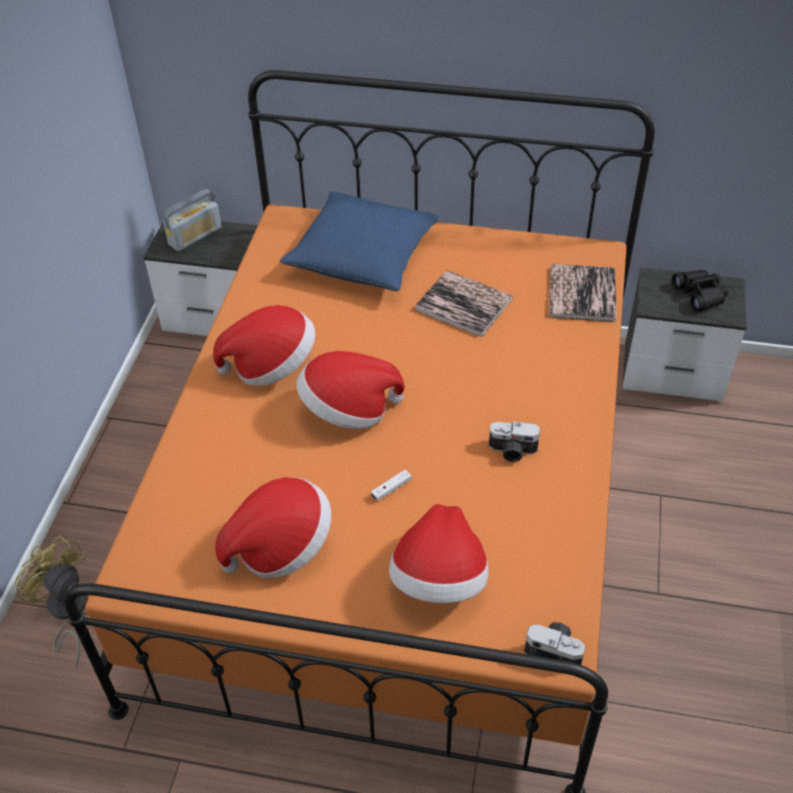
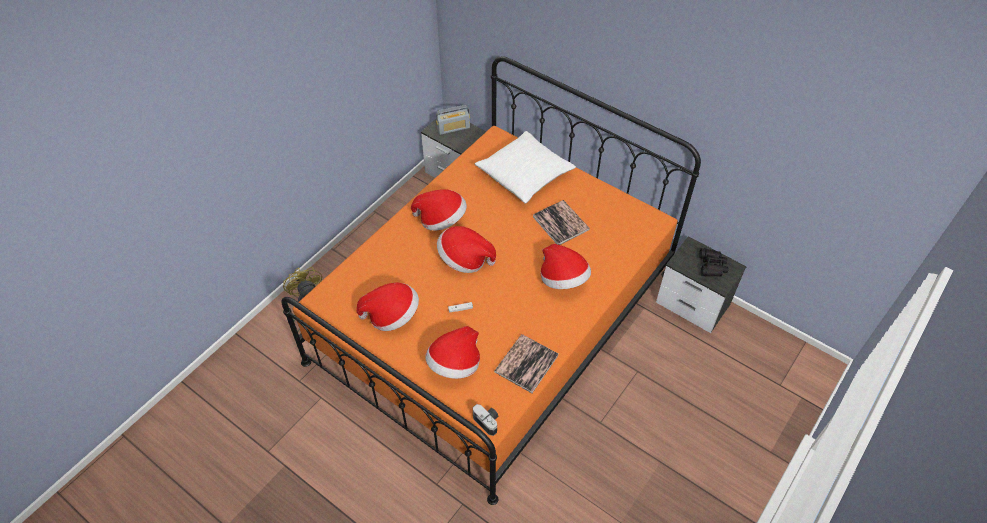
camera: 25 degrees right, 5 degrees up
(363, 255) = (525, 174): blue pillow -> white pillow
(512, 451) = (533, 314): camera -> none
(523, 382) = (563, 279): none -> hat
(582, 294) = (629, 241): book -> book (526, 363)

